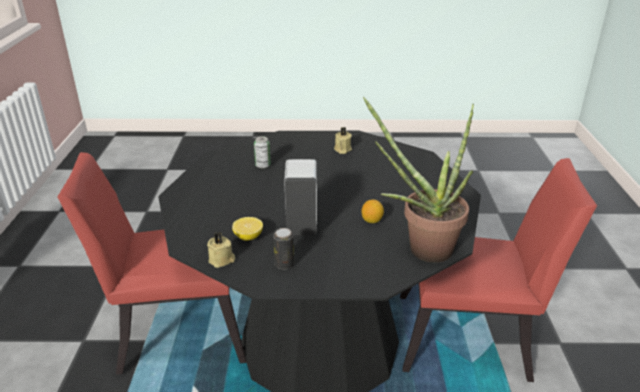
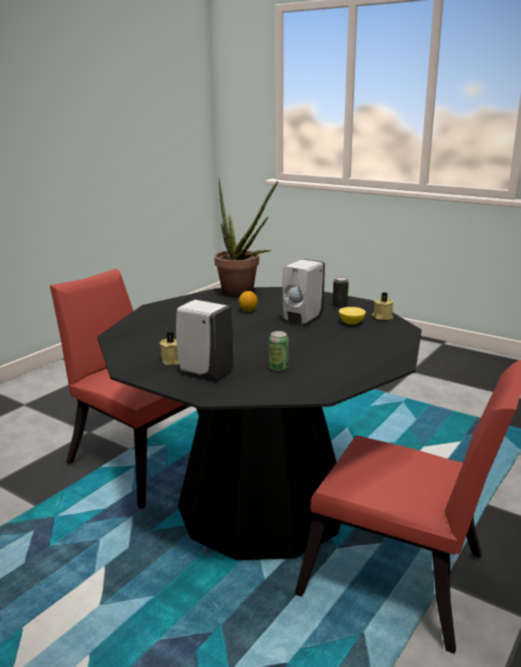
camera: 145 degrees left, 10 degrees down
(308, 148) = (204, 372): none -> white soap dispenser

